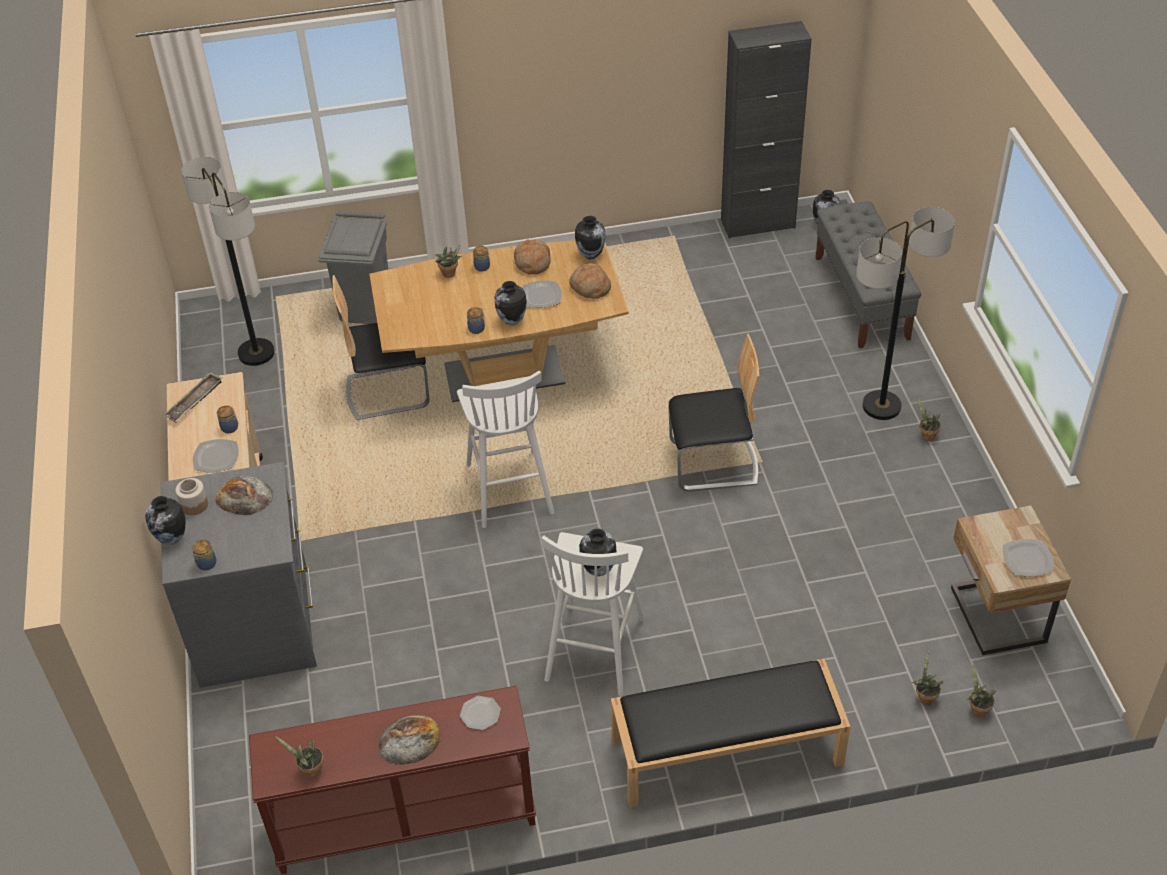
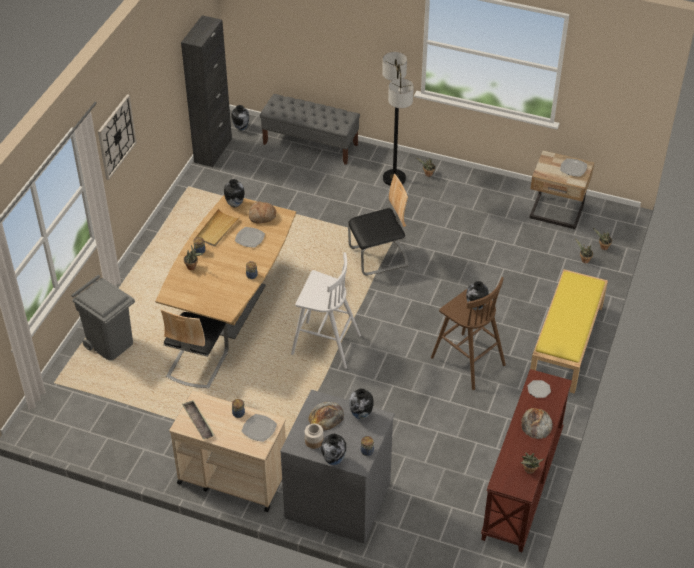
camera: 60 degrees left, 0 degrees up
(256, 353) = (99, 413): floor lamp -> none
(511, 321) = (259, 259): vase -> vase (361, 415)
(521, 76) = (116, 136): none -> wall clock
(532, 262) = (217, 229): bread -> beige tray
(596, 647) = (466, 360): white stool -> brown stool
(713, 463) = (379, 257): chair -> chair turned 45 degrees clockwise
(725, 752) = (566, 343): black bench -> yellow bench

